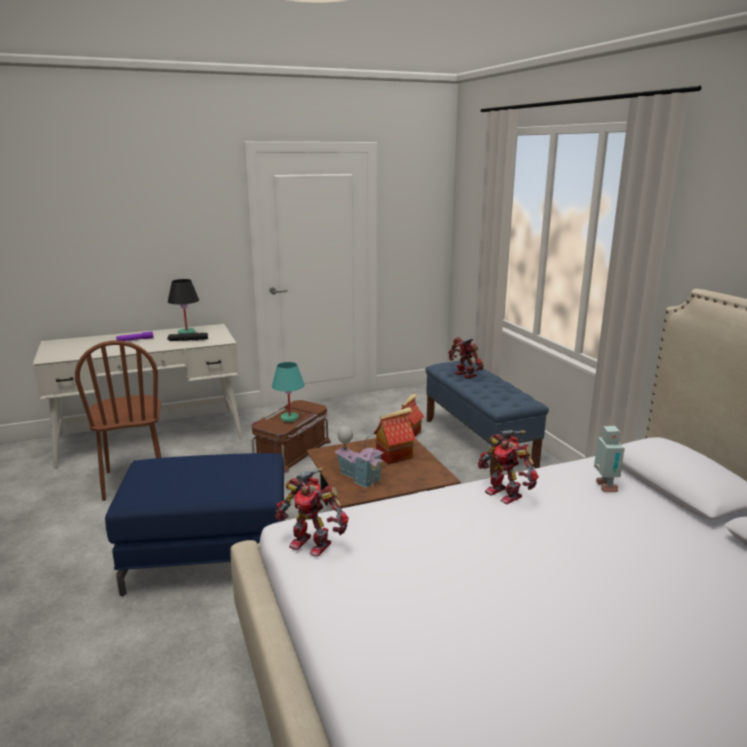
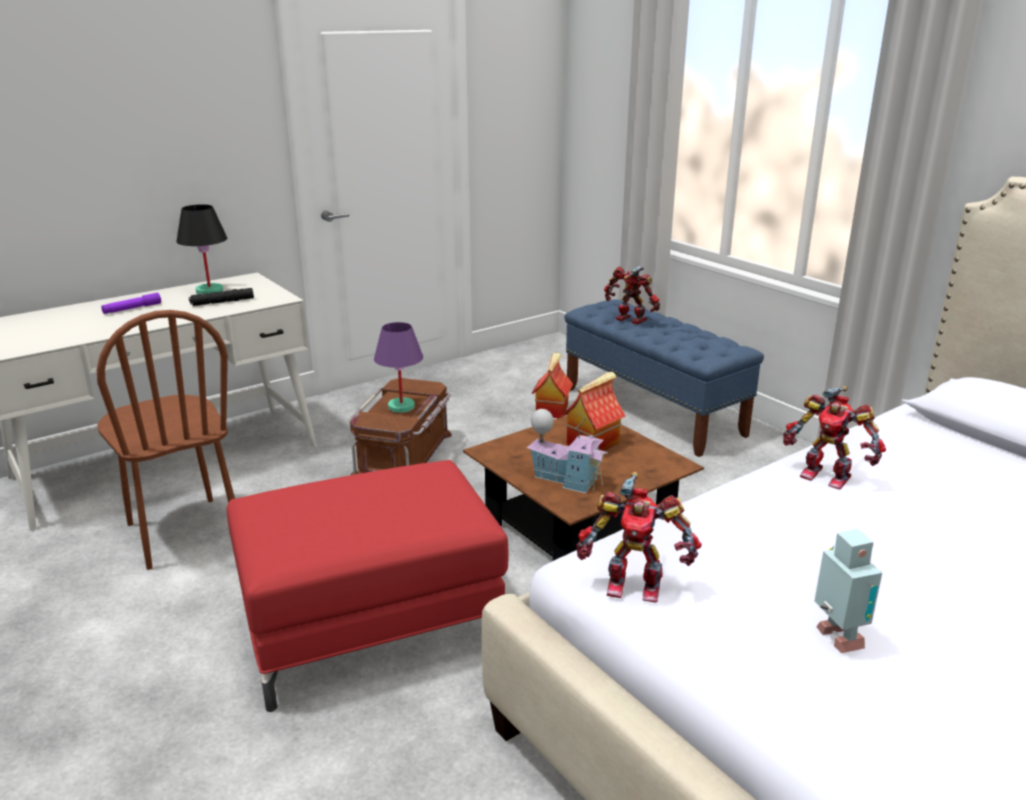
camera: 15 degrees left, 5 degrees up
(208, 556) = (371, 627): blue ottoman -> red ottoman
(289, 418) = (400, 407): turquoise table lamp -> purple table lamp
(604, 487) = (936, 450): toy robot -> toy robot (837, 640)

